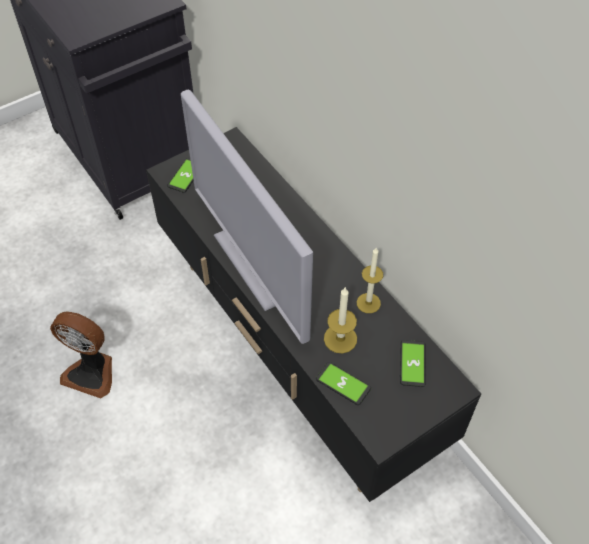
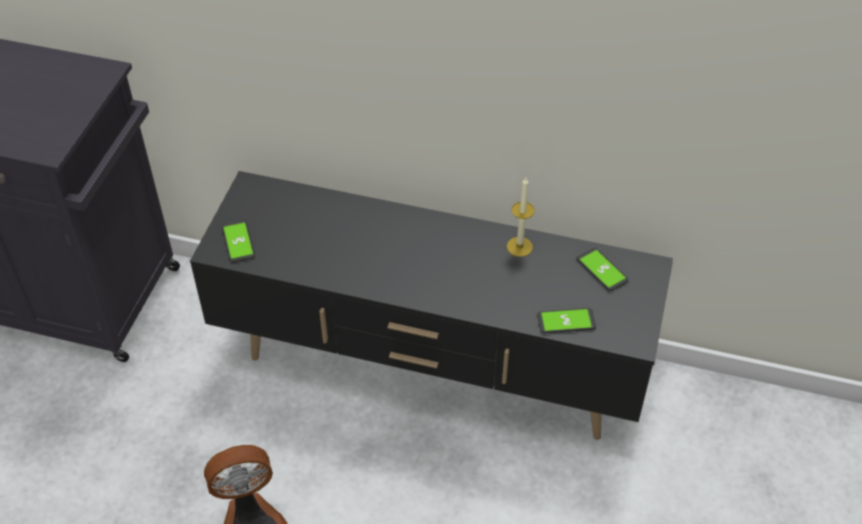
camera: 40 degrees left, 5 degrees down
(255, 264) = (390, 276): television -> none
(340, 338) = (527, 289): candle -> none

